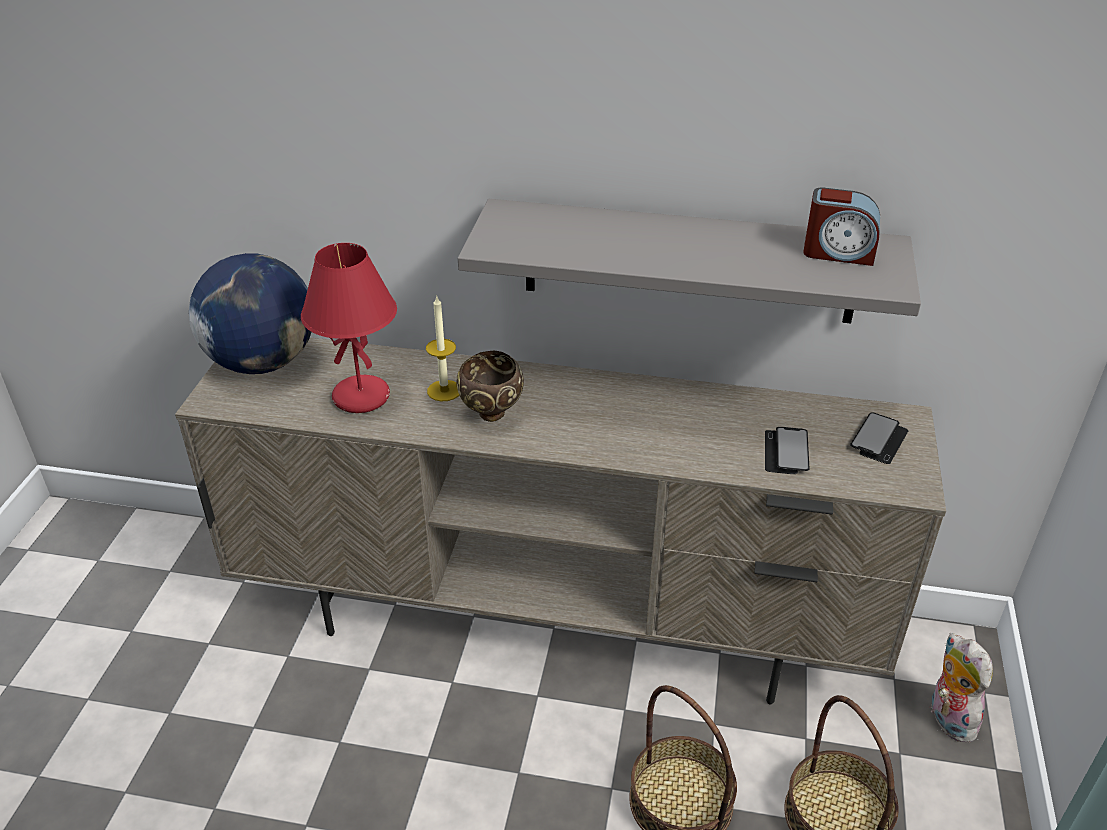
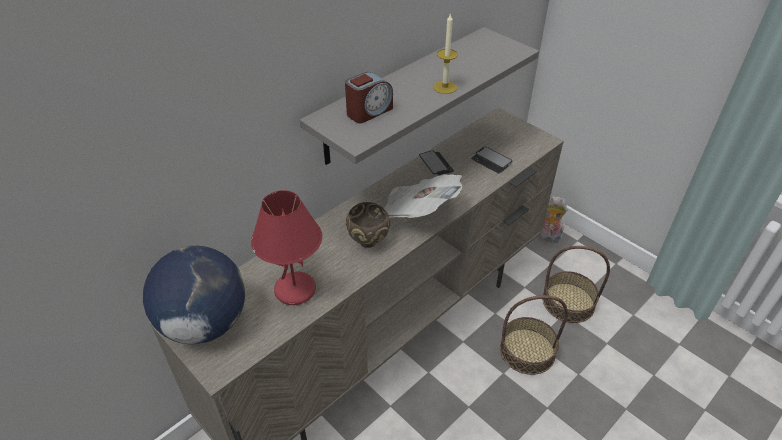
camera: 55 degrees left, 5 degrees up
(444, 390) = (327, 251): candle -> candle (445, 87)
(593, 430) = (419, 211): none -> newspaper
(838, 252) = (479, 48): alarm clock -> alarm clock (369, 111)
(879, 440) = (506, 132): phone -> phone (435, 164)

